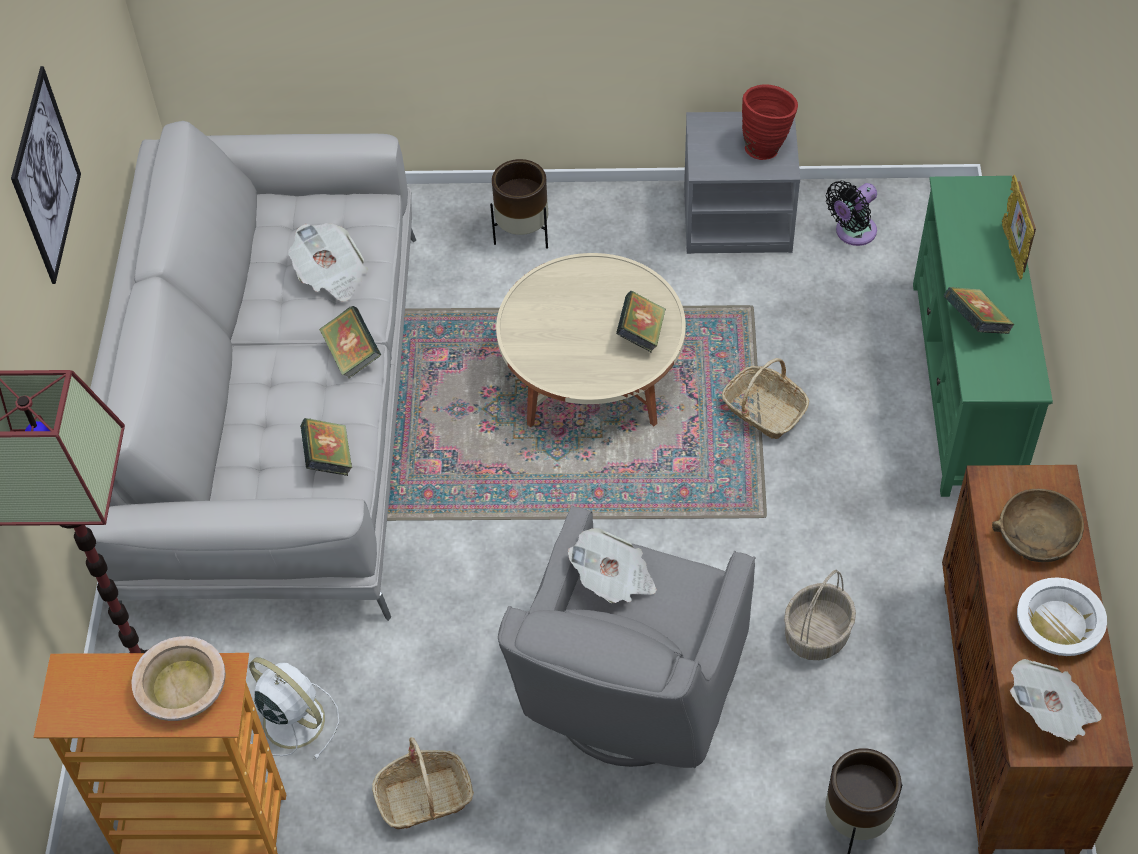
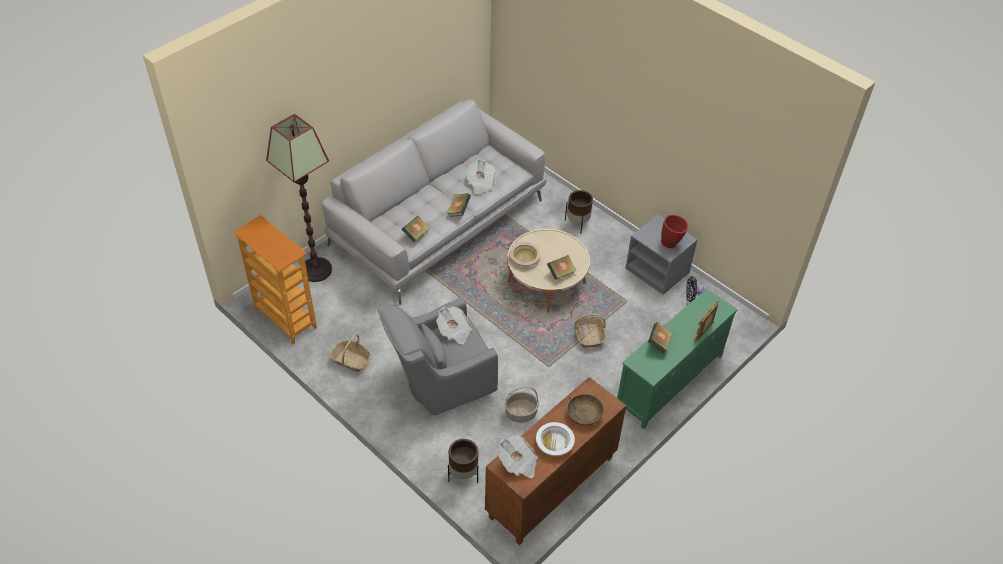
camera: 40 degrees right, 5 degrees down
(46, 176) = (387, 79): picture -> none
(182, 686) = (280, 248): beige bowl -> beige bowl (524, 258)
(291, 719) = (341, 309): white fan -> none

